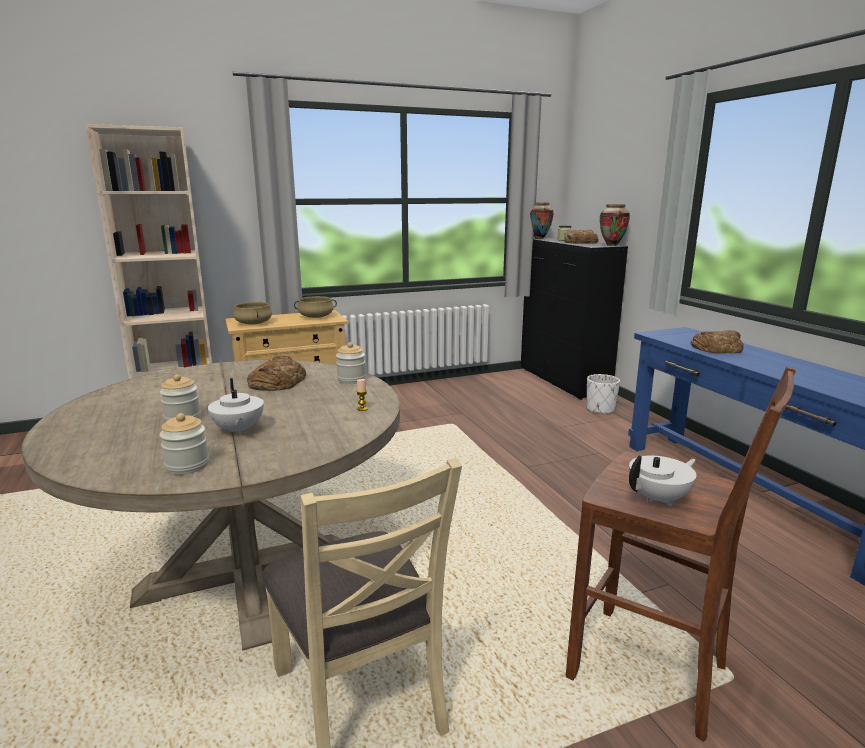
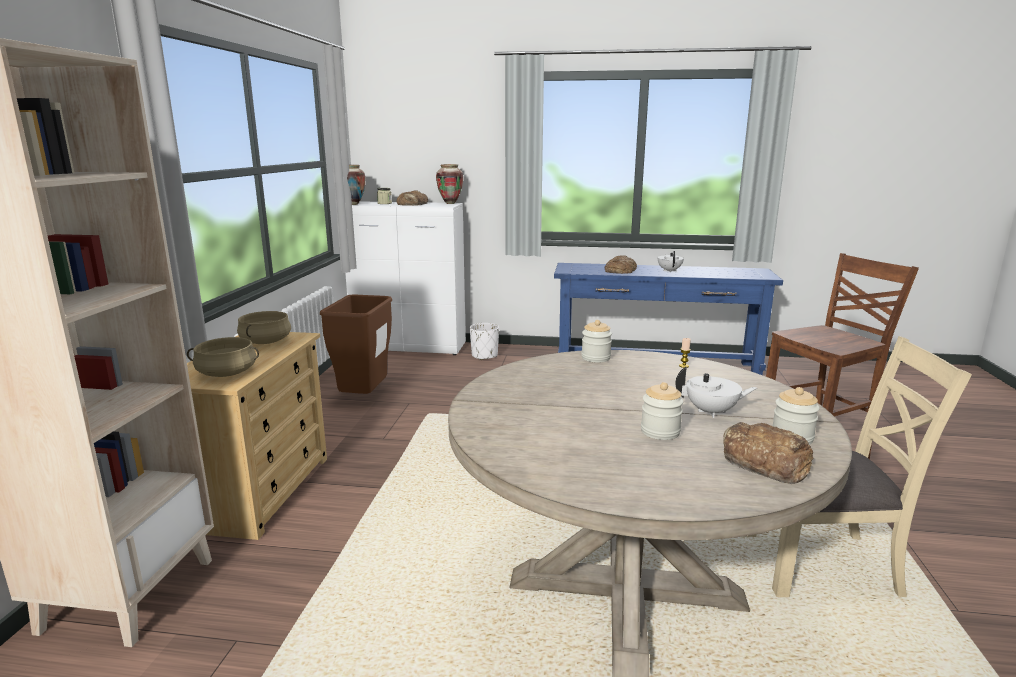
camera: 60 degrees left, 0 degrees up
(277, 381) = (570, 383): bread -> bread (765, 461)
(447, 398) = (364, 399): none -> brown trash can
(564, 382) = (410, 347): black cabinet -> white cabinet
(659, 498) = (842, 341): white teapot -> white teapot (669, 270)

